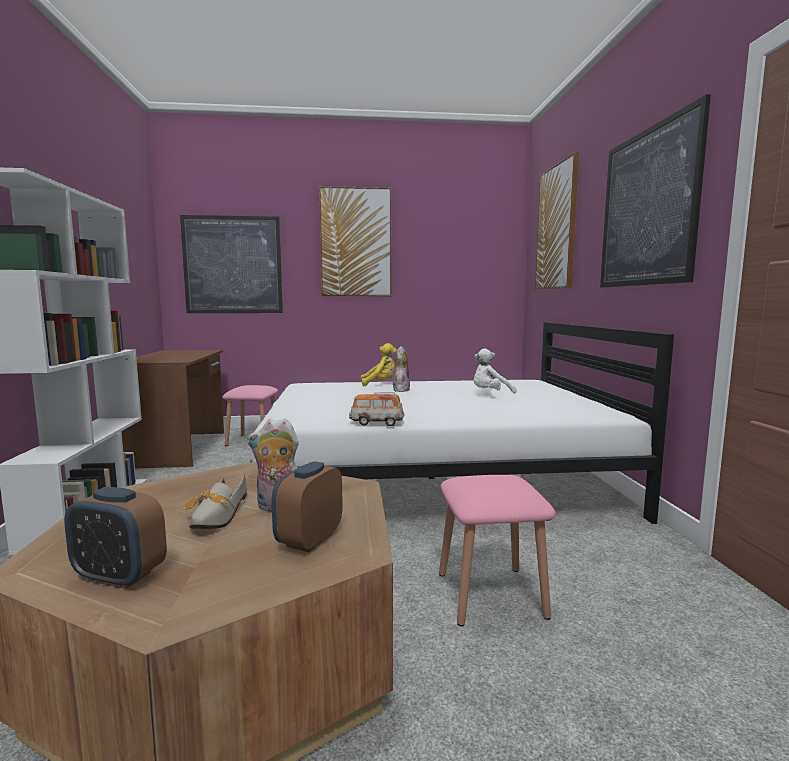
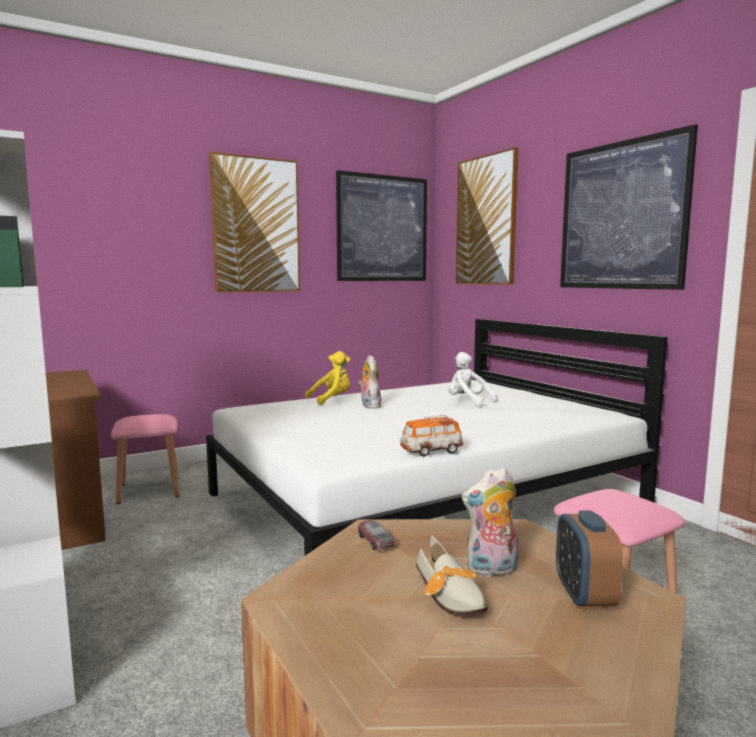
camera: 25 degrees left, 0 degrees up
(119, 576) = (490, 691): alarm clock -> none
(233, 265) = (91, 251): picture -> picture (382, 228)
(240, 475) = (376, 540): none -> toy car
(490, 394) = (468, 401): white plush toy -> white plush toy turned 90 degrees clockwise

